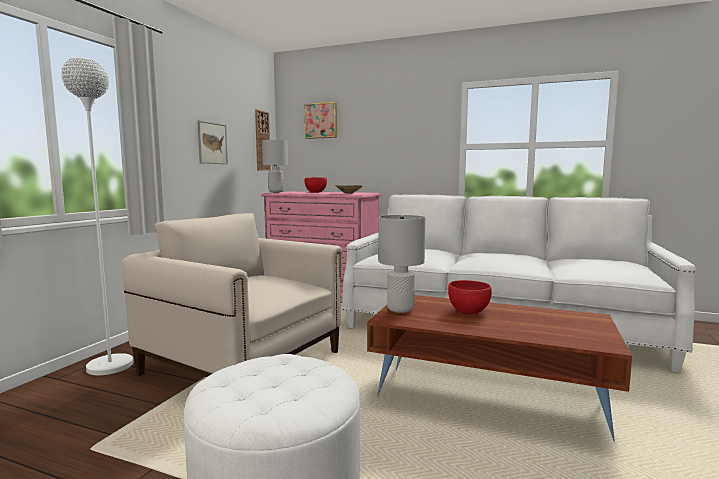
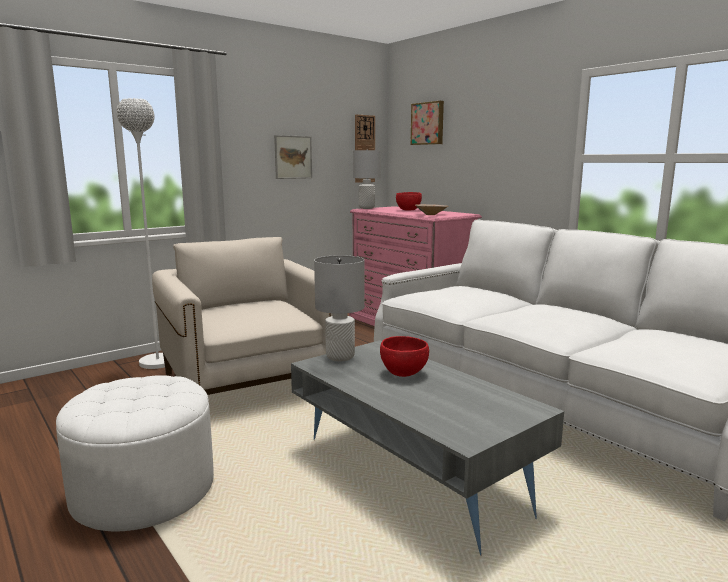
camera: 30 degrees right, 5 degrees up
(488, 400) = (412, 475): brown coffee table -> grey coffee table

